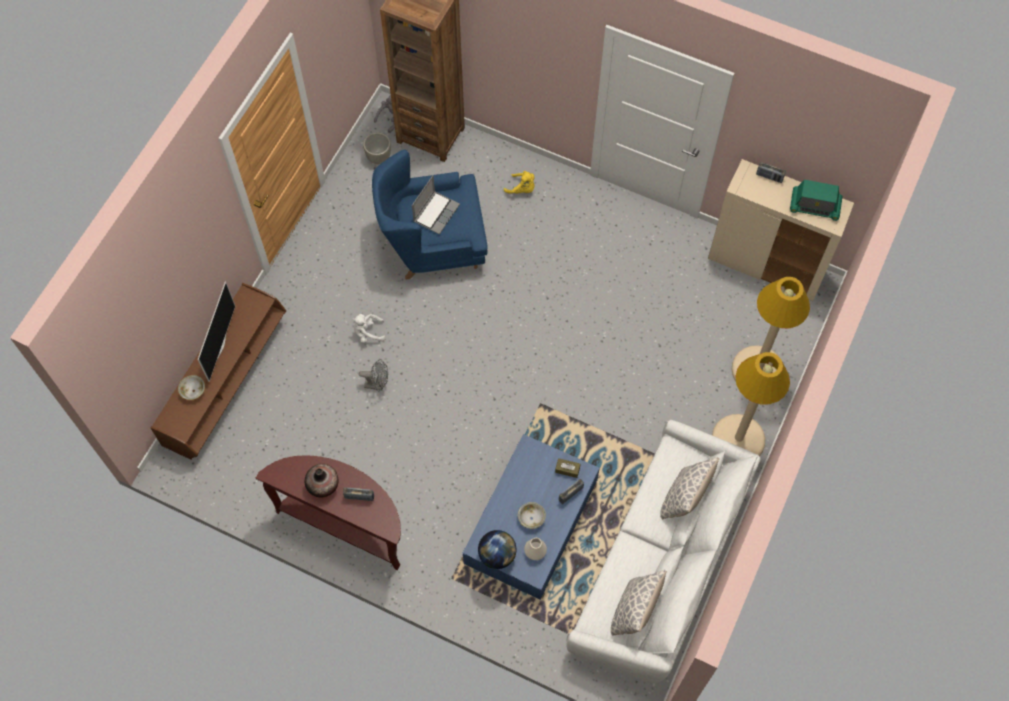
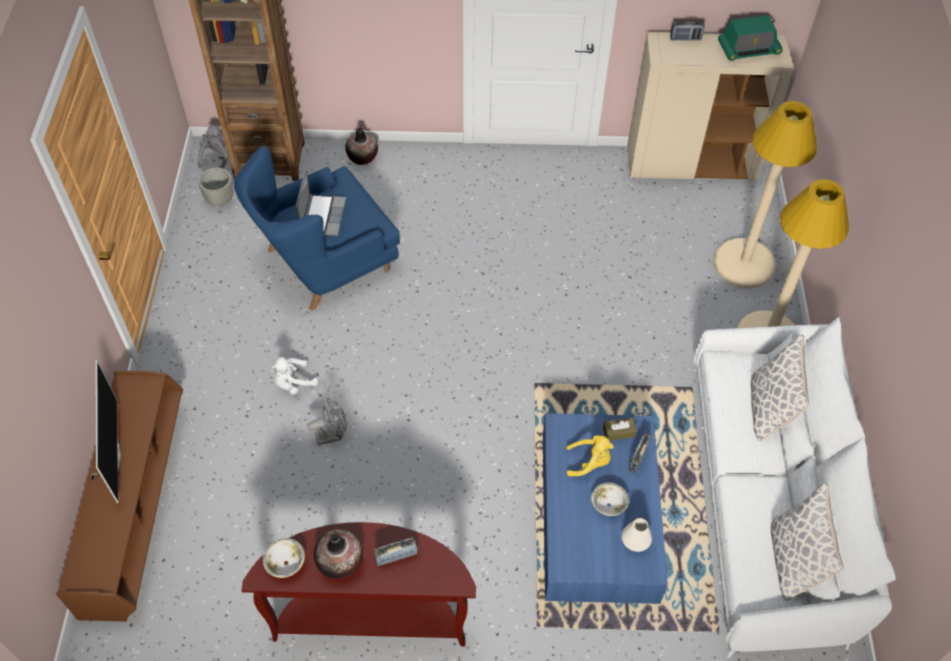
camera: 25 degrees left, 10 degrees down
(193, 391) = (99, 524): bowl -> bowl (285, 563)
(497, 555) = (592, 565): globe -> none
(503, 159) = (362, 157): none -> vase
(522, 189) = (398, 178): yellow plush toy -> yellow plush toy (589, 462)

